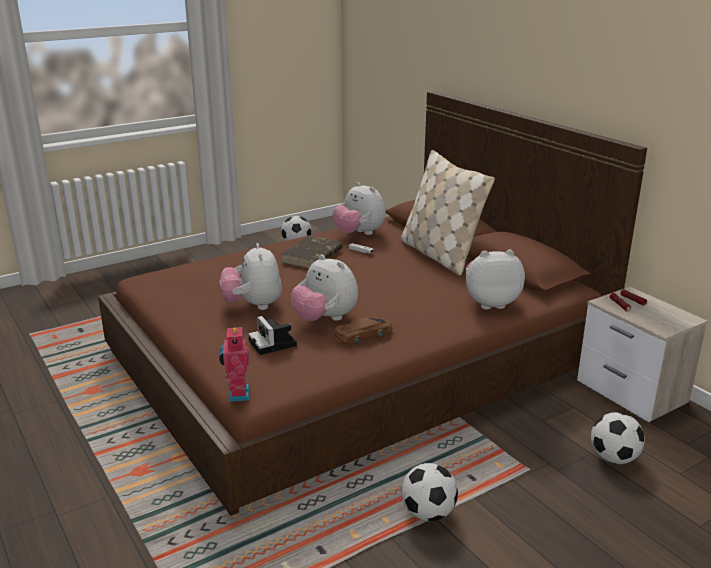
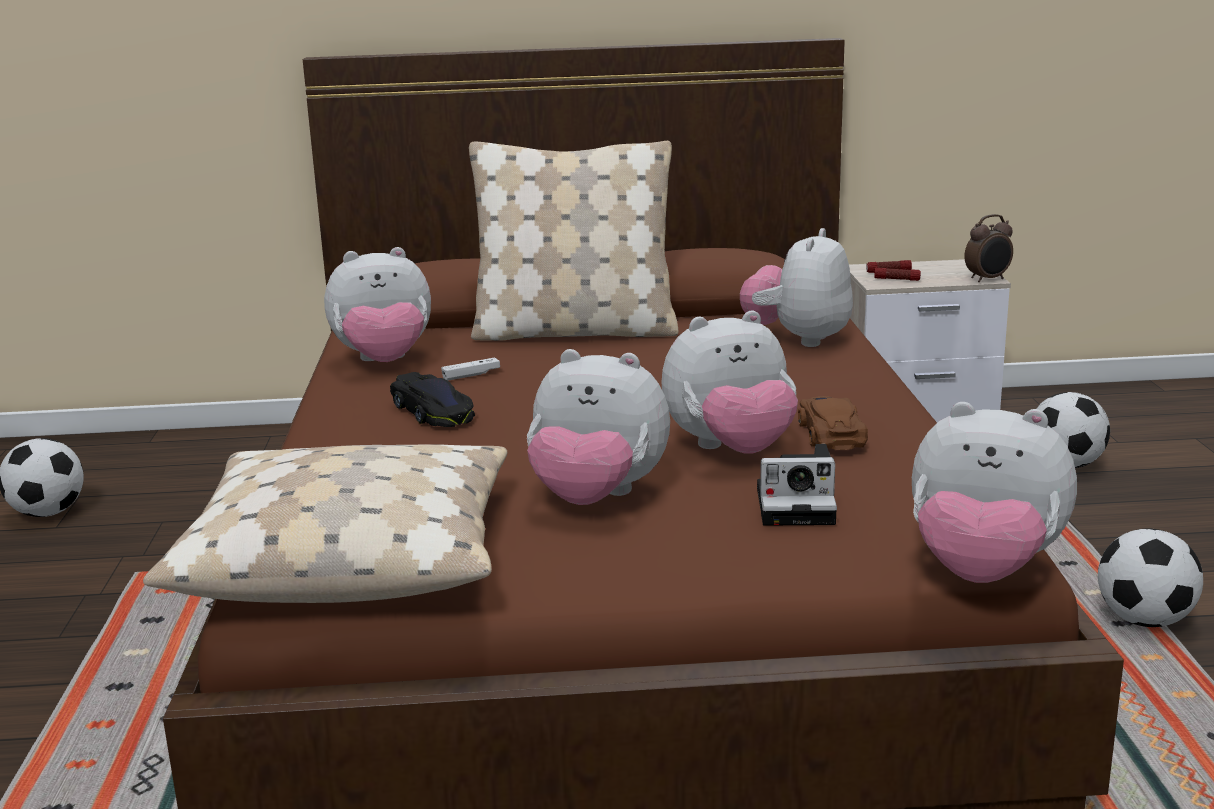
camera: 60 degrees left, 5 degrees down
(177, 280) = (349, 555): none -> beige pillow
(237, 394) = (983, 572): toy robot -> plush toy
(311, 256) = (433, 411): brown book -> black toy car
(661, 330) = (988, 279): none -> alarm clock

